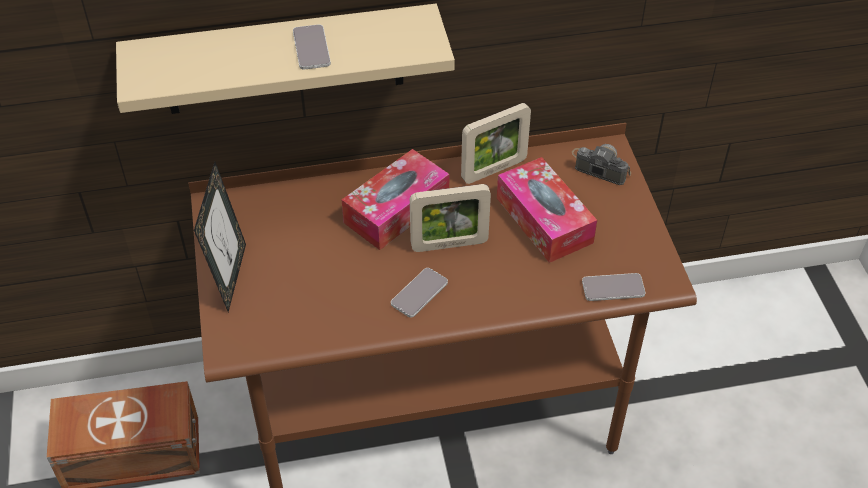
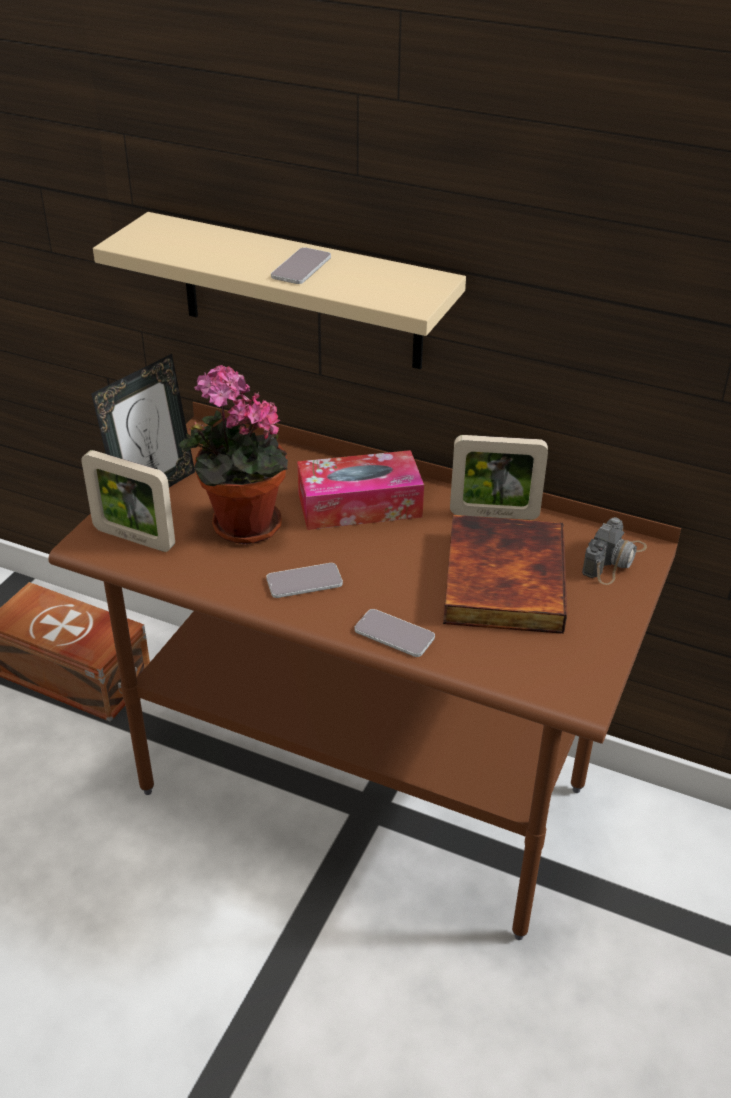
camera: 35 degrees right, 10 degrees down
(328, 273) = (240, 526): none -> potted plant
(449, 244) = (379, 555): picture frame -> picture frame (134, 538)
(544, 220) = (500, 579): tissue box -> book
(599, 166) = (614, 559): camera -> camera turned 60 degrees clockwise
(613, 288) = (512, 674): phone -> phone (394, 634)

